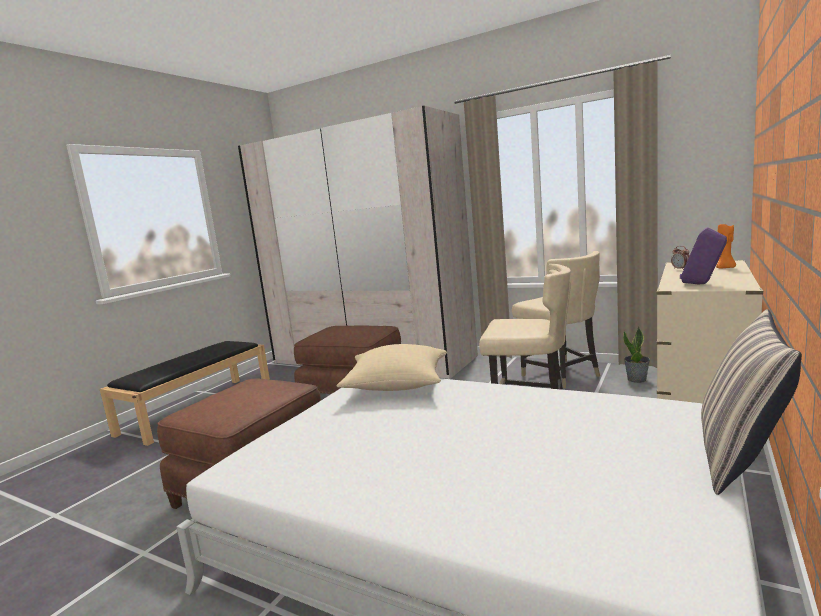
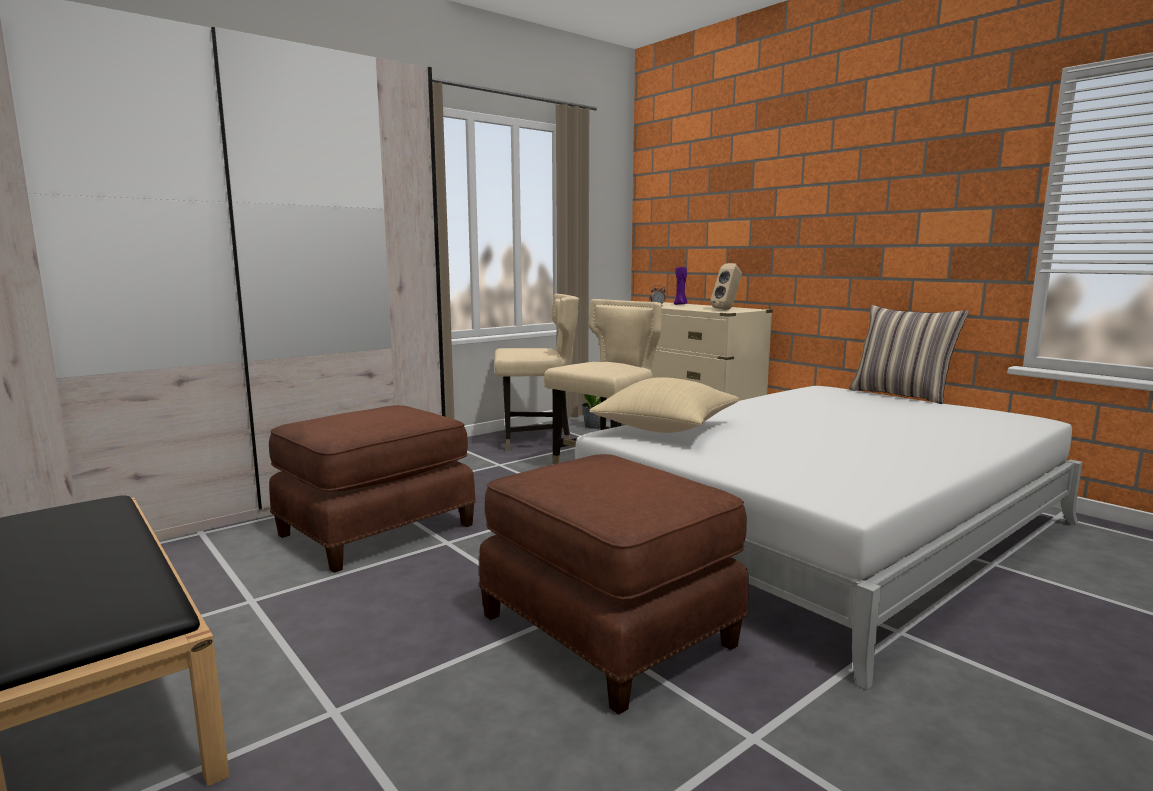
camera: 70 degrees left, 0 degrees up
(702, 284) = (727, 309): purple speaker -> beige speaker
(725, 268) = (680, 304): orange candle -> purple candle

